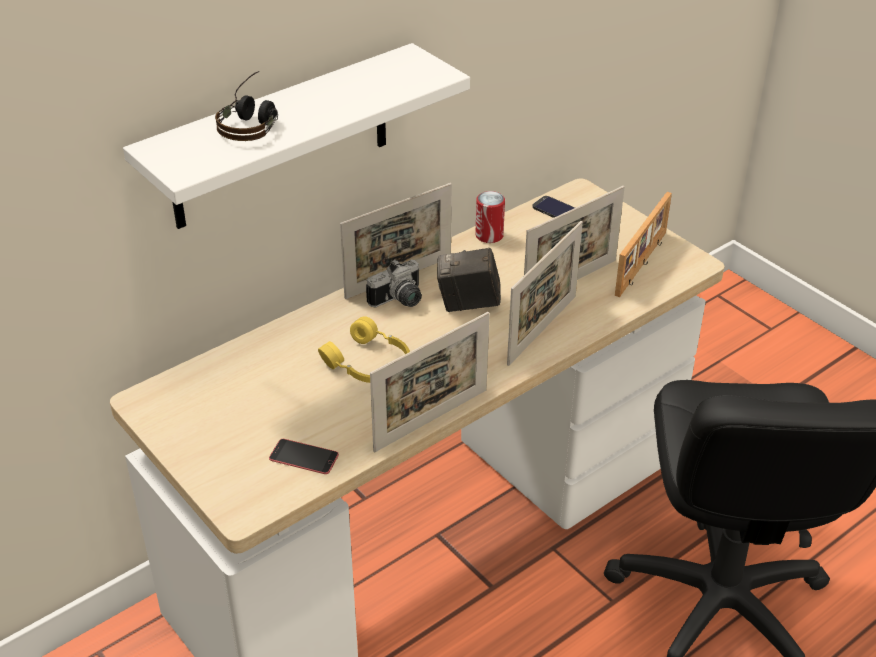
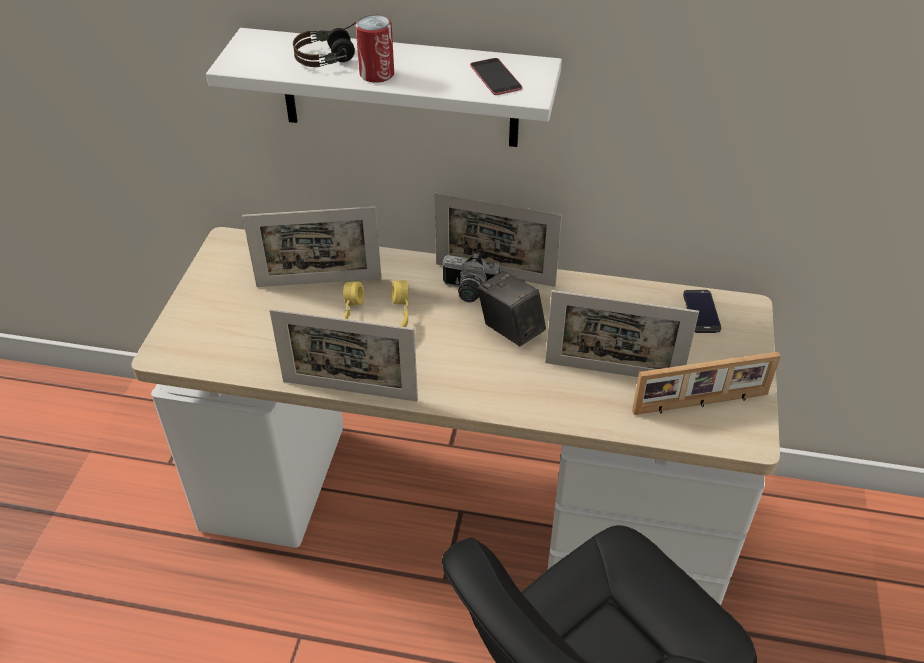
camera: 50 degrees right, 5 degrees up
(304, 457) = (243, 349): phone -> phone (495, 77)
(489, 235) = (611, 290): can -> can (377, 74)
(542, 330) = (530, 391): picture frame -> picture frame (319, 282)

